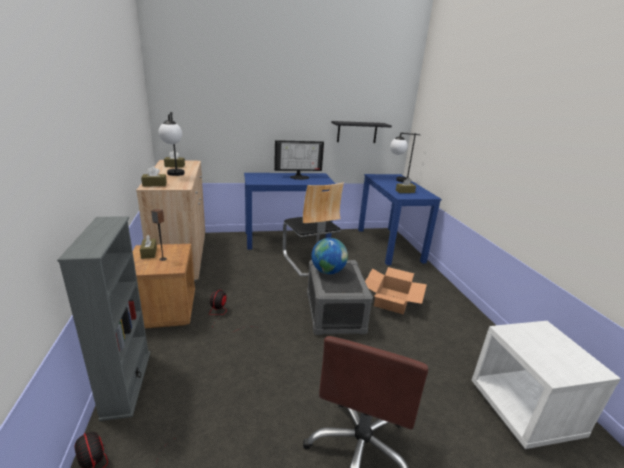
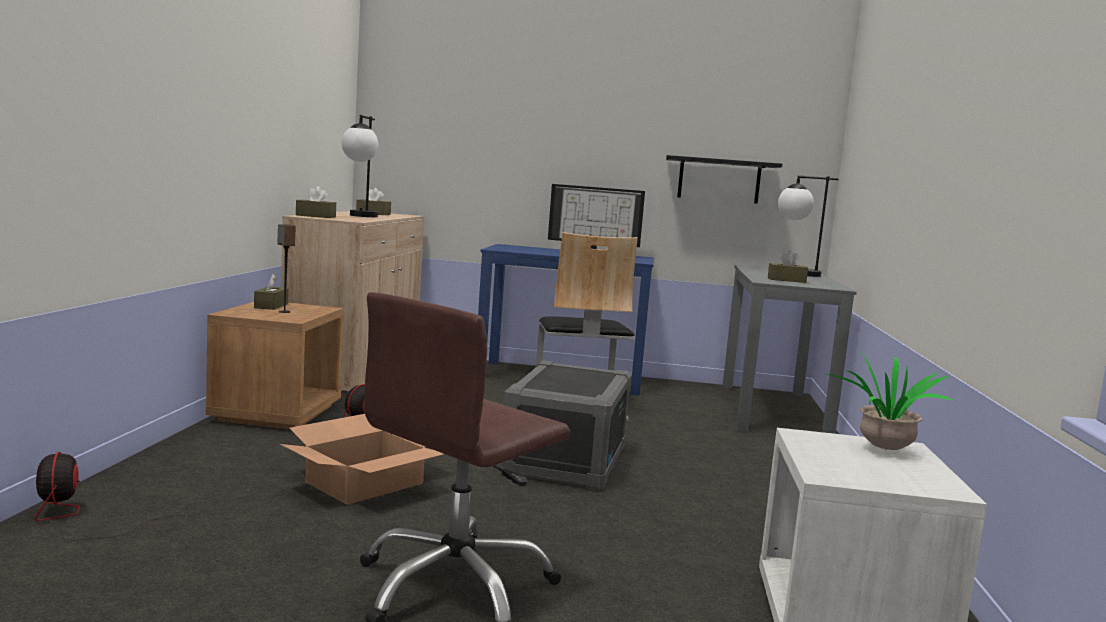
camera: 20 degrees right, 15 degrees down
(127, 383) = (161, 461): grey bookcase -> none
(328, 271) = (558, 373): globe -> none
(389, 245) = (772, 410): blue desk -> grey desk
(392, 300) = (701, 467): cardboard box -> cardboard box (365, 483)
(543, 334) = (884, 449): none -> potted plant

